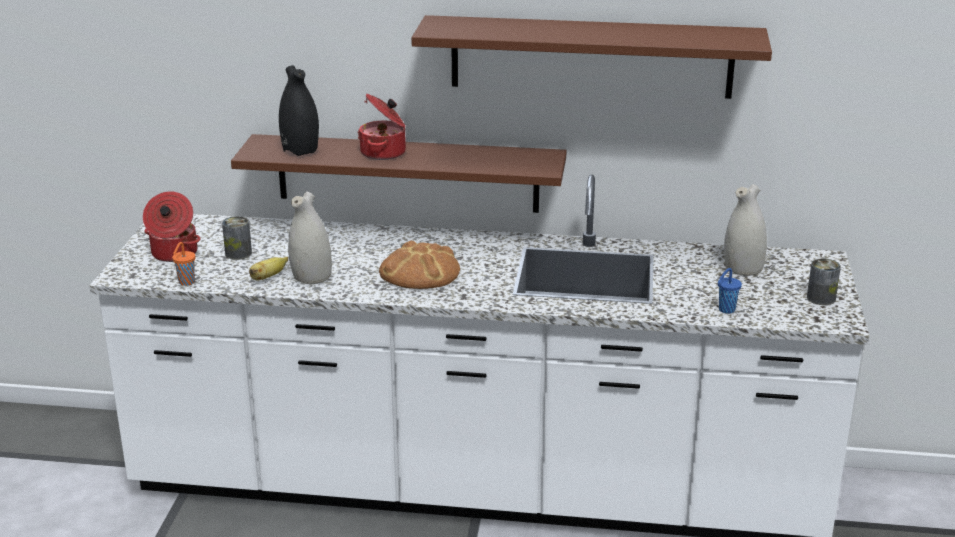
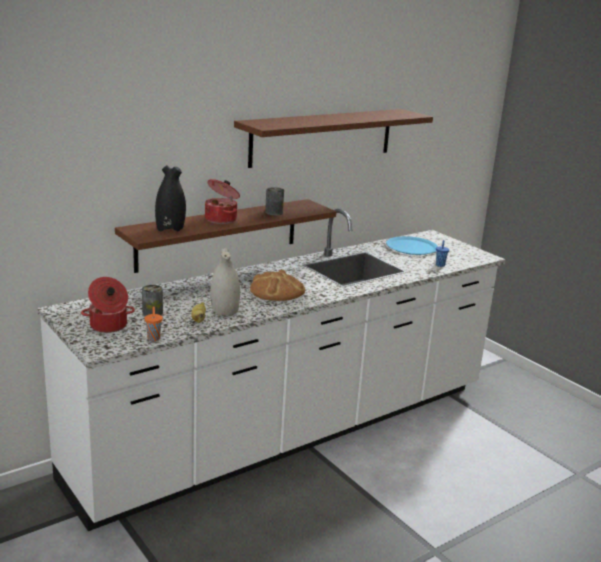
camera: 45 degrees left, 5 degrees down
(742, 269) = (411, 247): white vase -> blue plate
(821, 298) = (462, 250): can -> can (274, 212)

